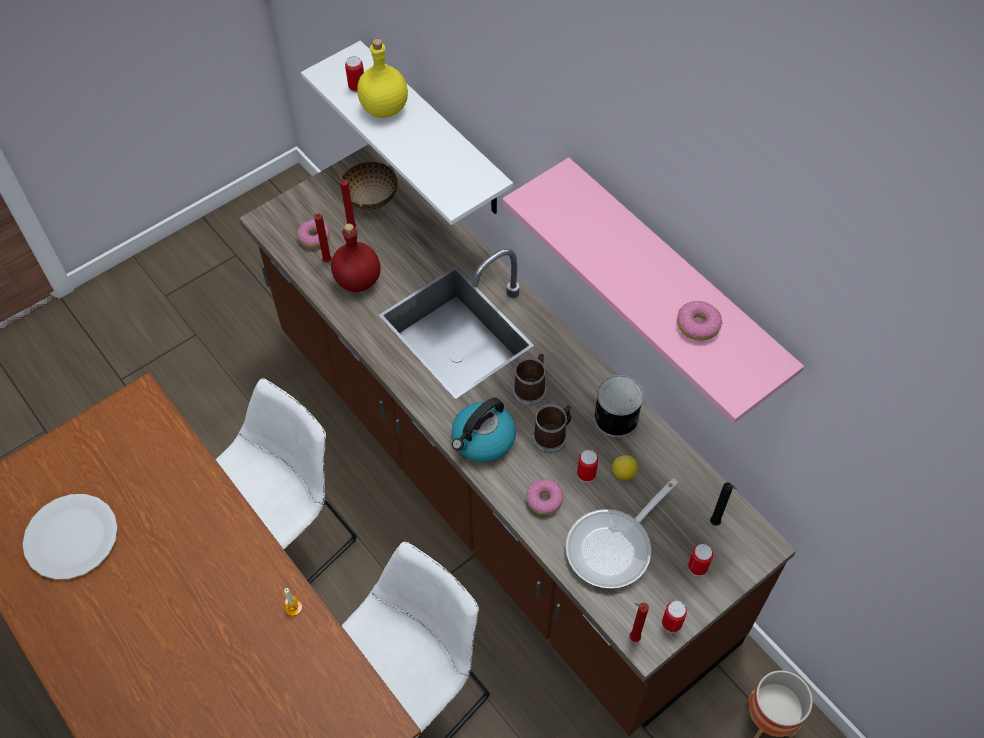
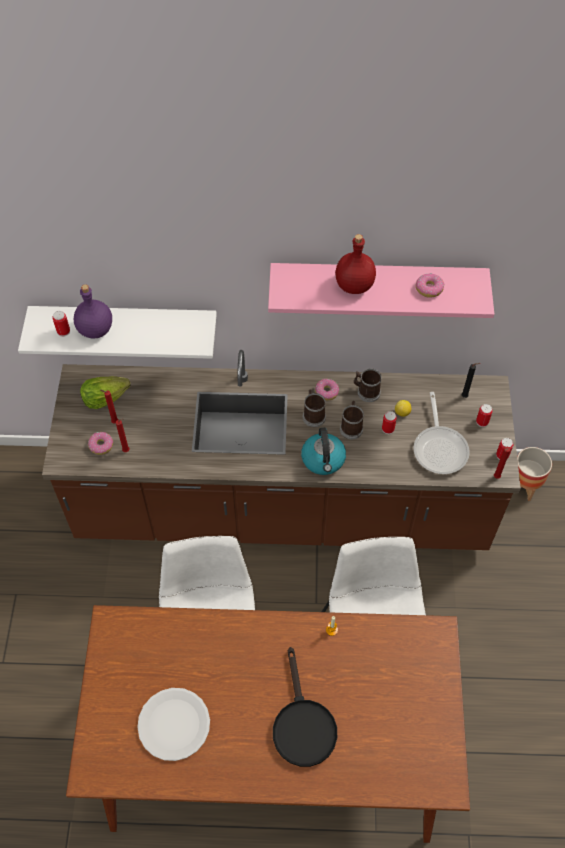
camera: 50 degrees left, 0 degrees up
(159, 659) = (302, 724): none -> black frying pan
(357, 280) = (156, 444): red bottle -> red bottle (353, 285)
(370, 199) = (104, 398): bowl -> lettuce
(385, 108) = (96, 329): yellow bottle -> purple bottle
(544, 500) = (386, 458): donut -> donut (327, 392)
(615, 417) = (366, 391): can -> mug

